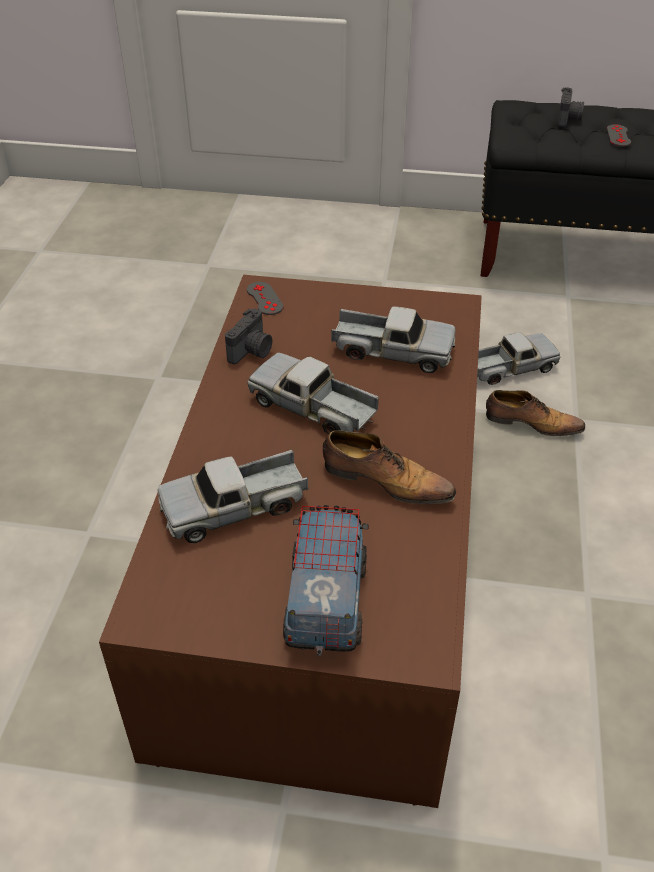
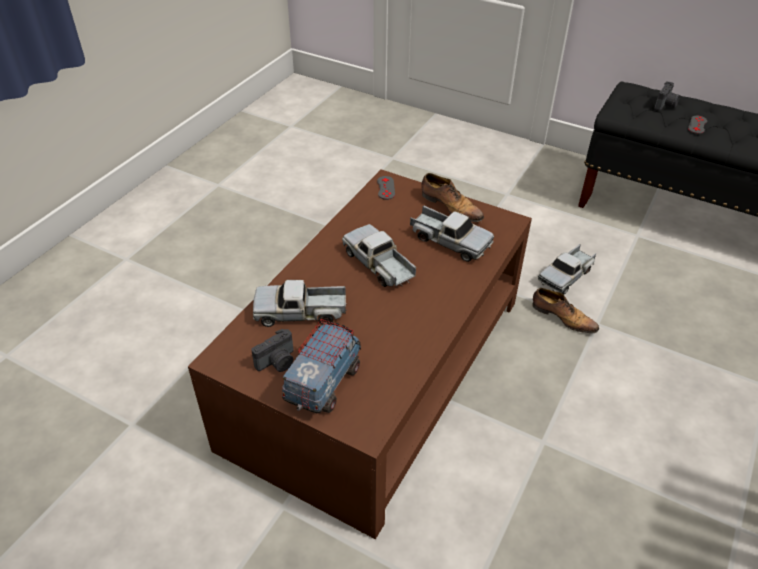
camera: 20 degrees right, 0 degrees up
(252, 351) = (360, 220): camera -> camera (277, 362)
(384, 481) = (399, 321): shoe -> shoe (450, 207)
(509, 368) = (566, 275): toy truck -> toy truck turned 135 degrees clockwise

